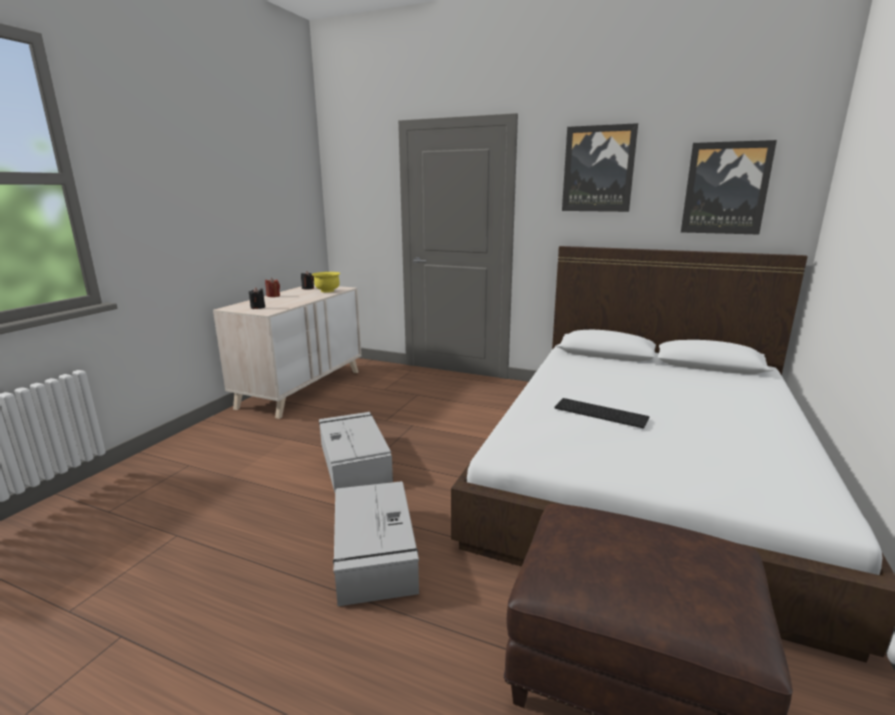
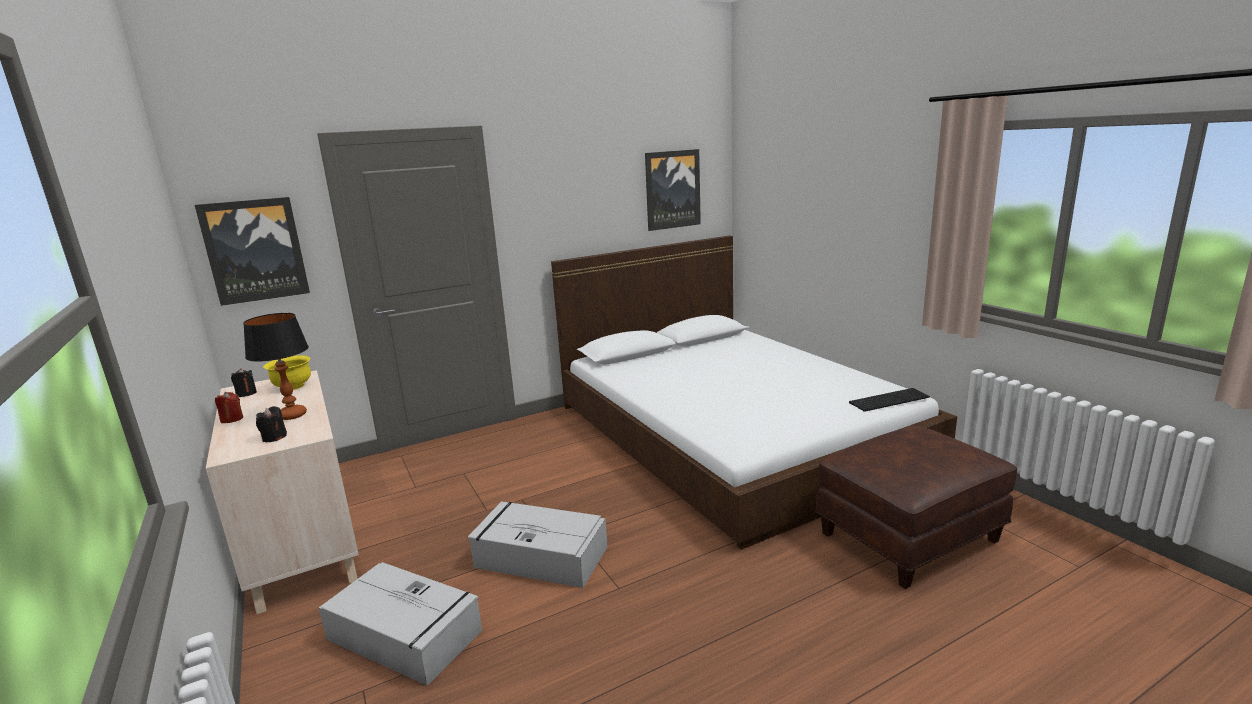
camera: 50 degrees left, 0 degrees up
(289, 302) = (293, 415): none -> table lamp
(374, 553) = (703, 594): grey storage box -> grey storage box (406, 635)
(598, 169) = (573, 180): picture -> picture (255, 250)
(602, 412) = (728, 395): keyboard -> keyboard (889, 399)

